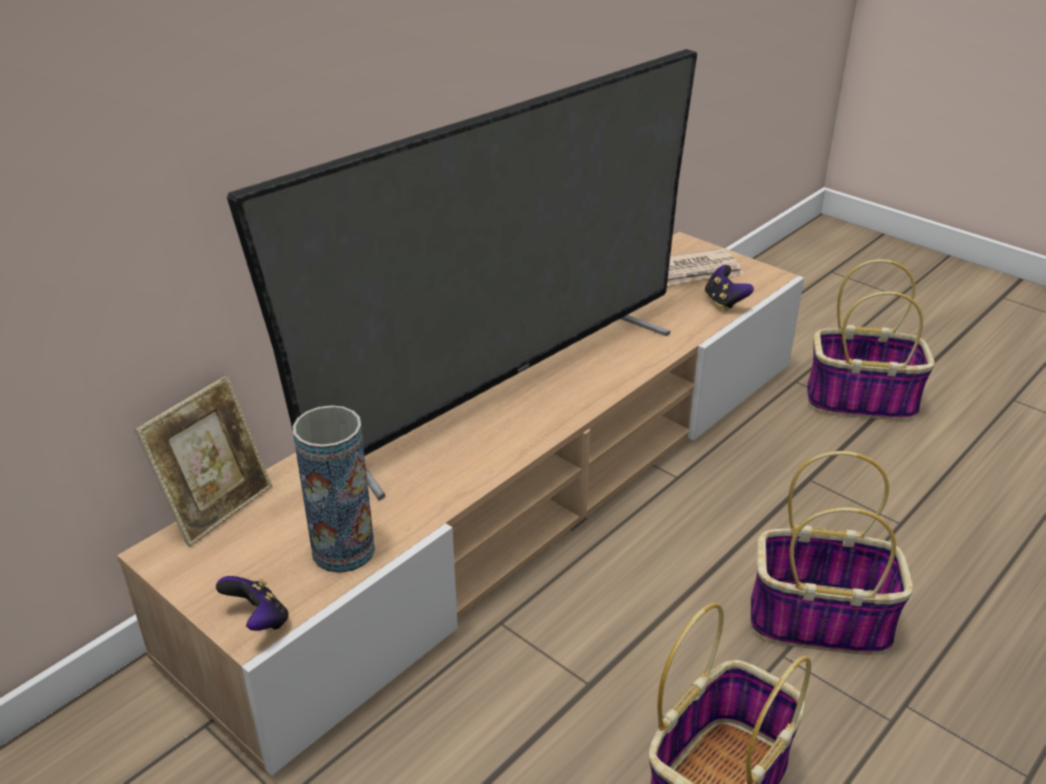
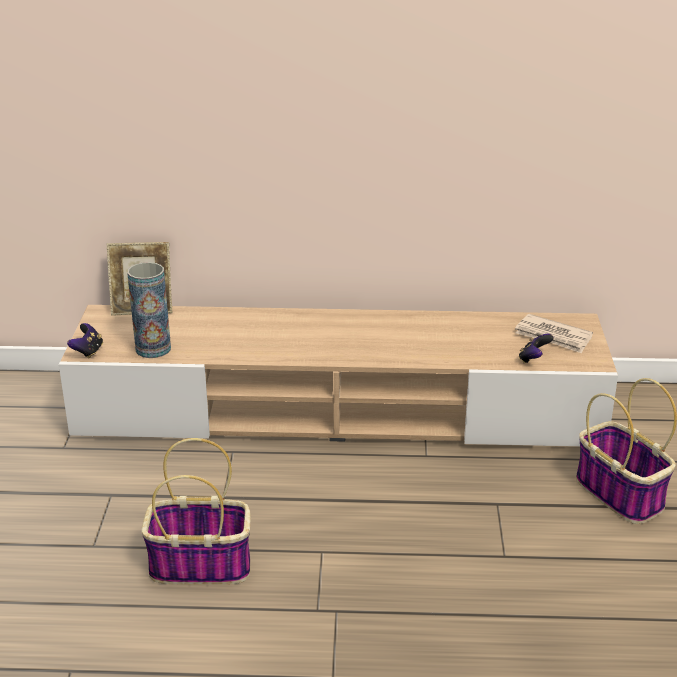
camera: 50 degrees right, 5 degrees down
(505, 389) = (331, 332): television -> none
(821, 621) = (368, 555): basket -> none

